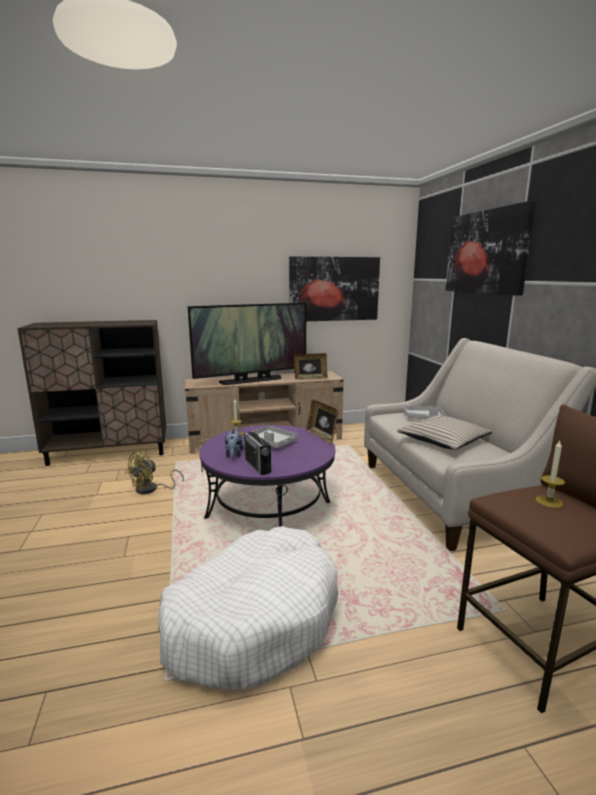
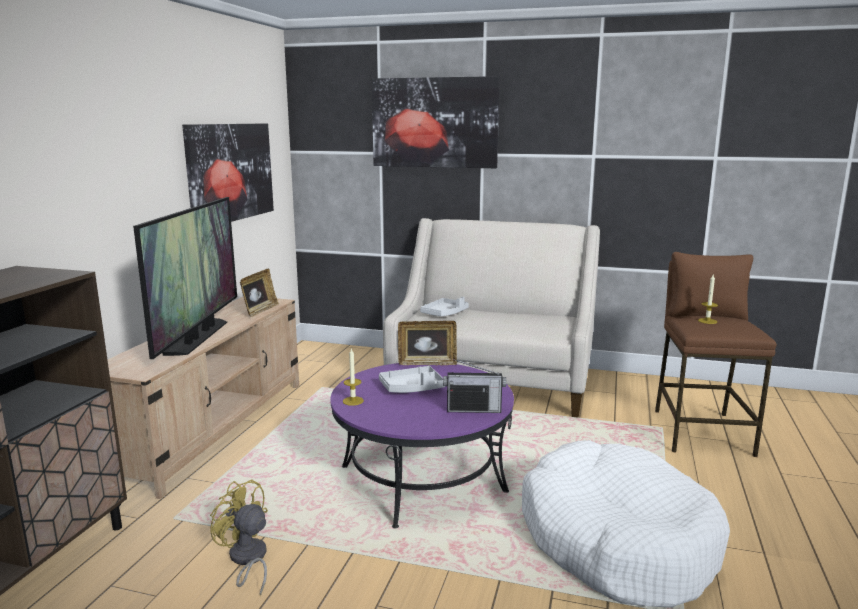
camera: 60 degrees left, 0 degrees up
(151, 489) = (247, 560): yellow fan -> yellow fan turned 150 degrees clockwise
(233, 455) = (425, 415): plush toy -> none
(443, 440) = (509, 324): beige pillow -> none

